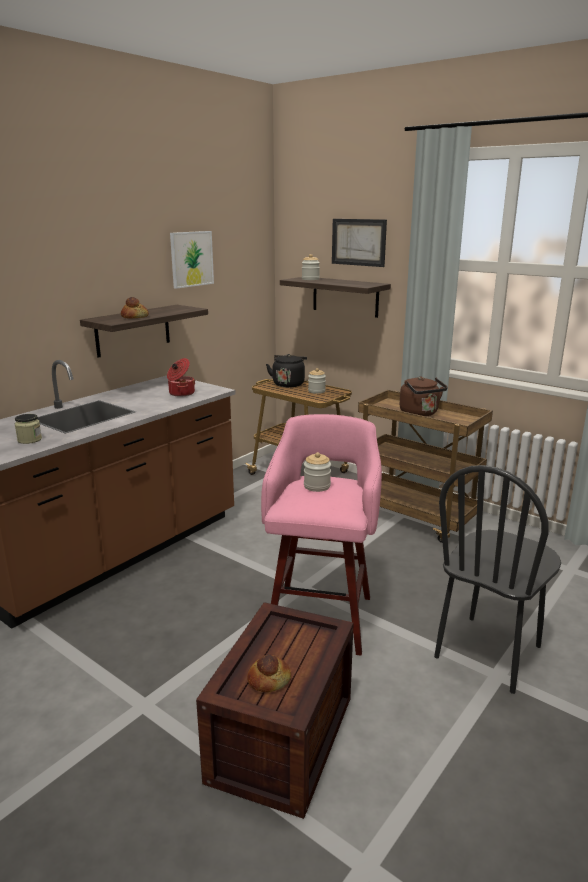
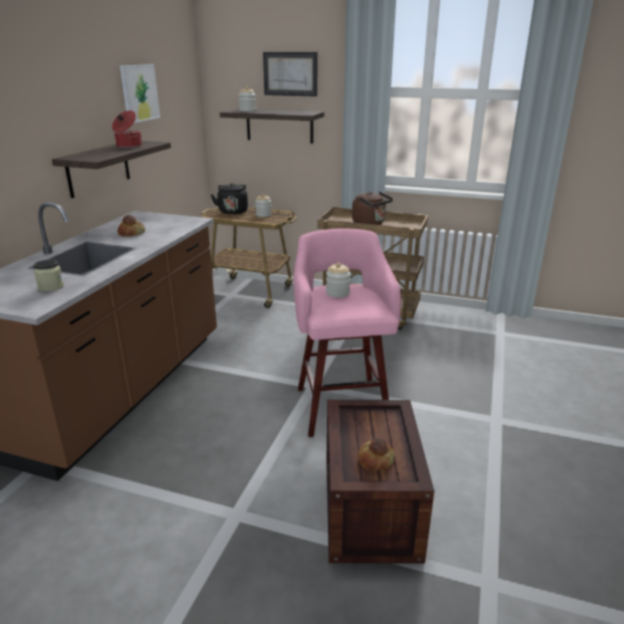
camera: 20 degrees left, 5 degrees up
(135, 317) = (108, 153): bread -> bread (131, 233)
(181, 393) = (164, 226): cooking pot -> cooking pot (128, 146)
(489, 652) = (481, 404): black chair -> none

